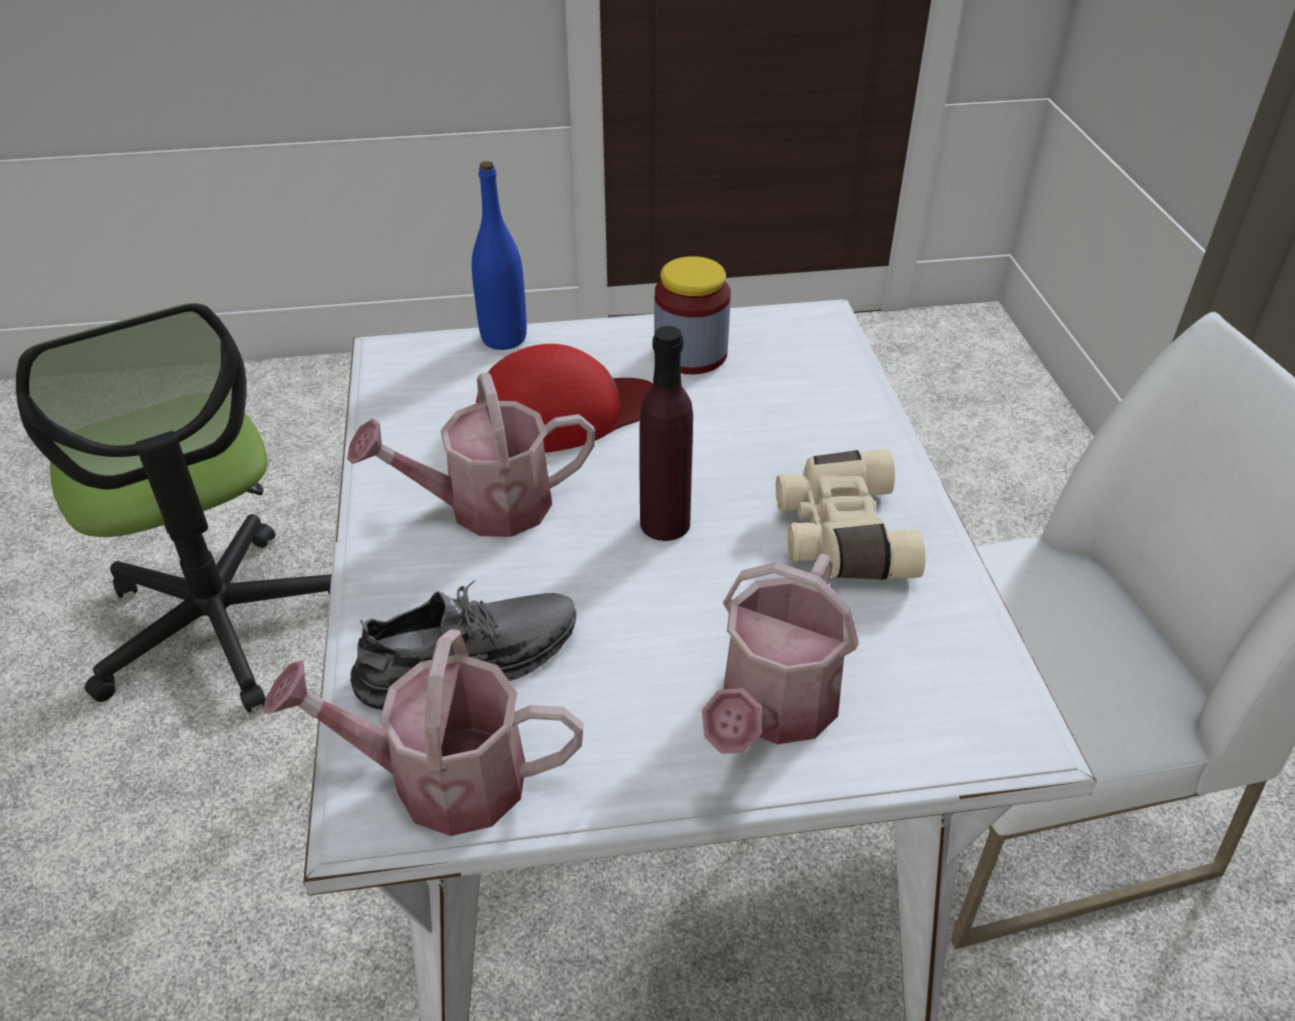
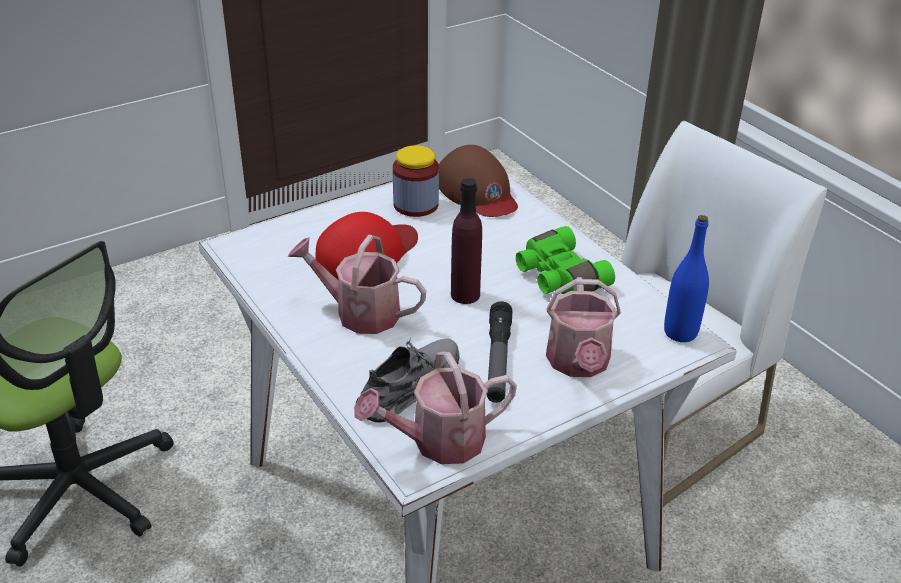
camera: 25 degrees left, 5 degrees down
(484, 506) = (359, 312): watering can -> watering can turned 60 degrees clockwise
(504, 338) = (298, 221): blue bottle -> blue bottle (680, 332)
(639, 657) = (498, 360): none -> flashlight
(800, 355) = (477, 191): none -> brown cap
(839, 535) = (557, 277): beige binoculars -> green binoculars

